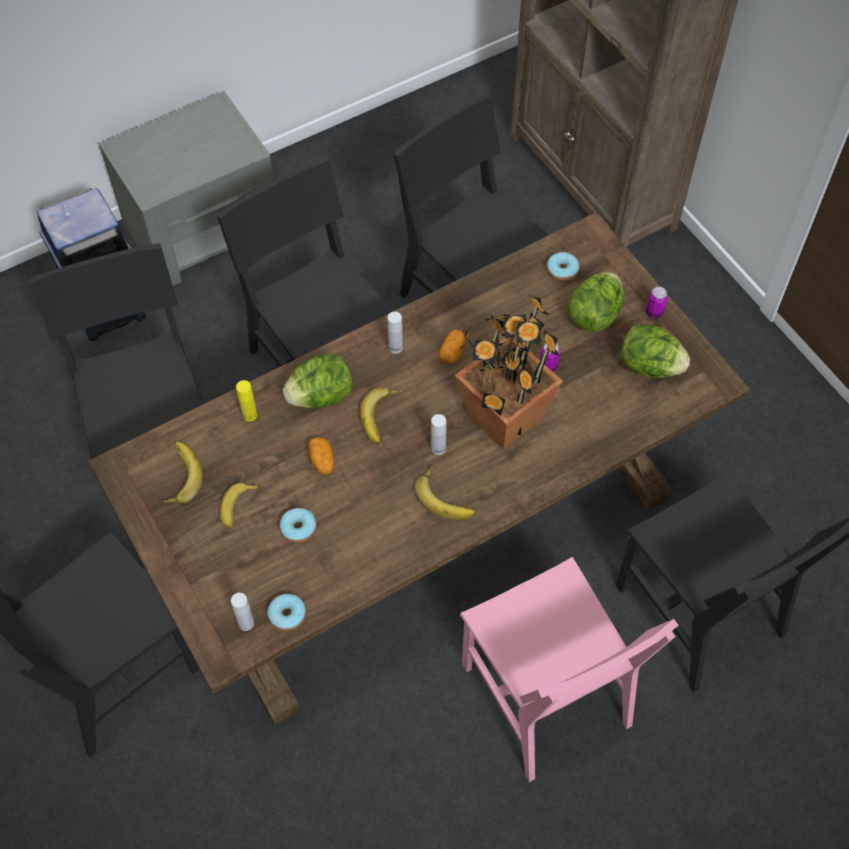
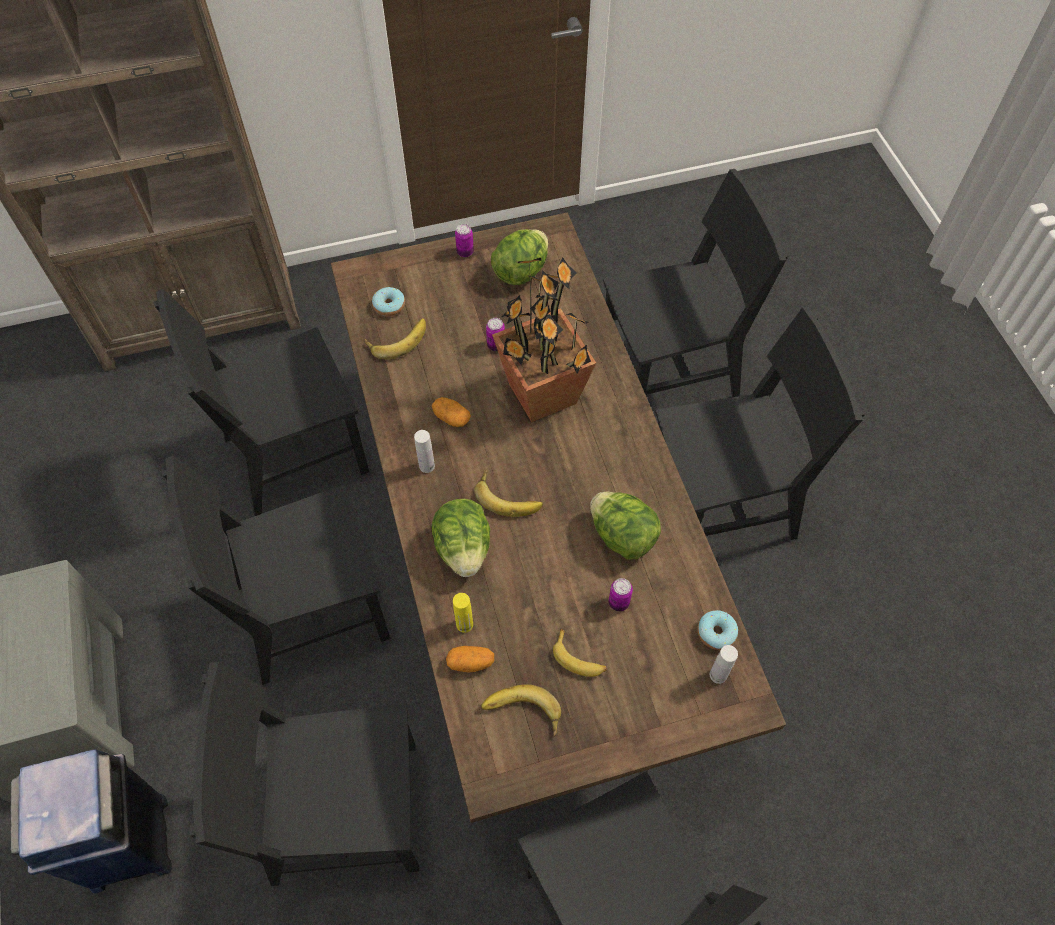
camera: 75 degrees left, 0 degrees up
(298, 528) = (618, 602): donut -> can
(322, 461) = (544, 563): potato -> potato (470, 663)
(438, 448) = (559, 456): white bottle -> none
(446, 497) = (615, 462): banana -> banana (397, 339)
(545, 695) = (721, 505): pink chair -> black chair
(594, 315) = (451, 295): lettuce -> lettuce (622, 536)

